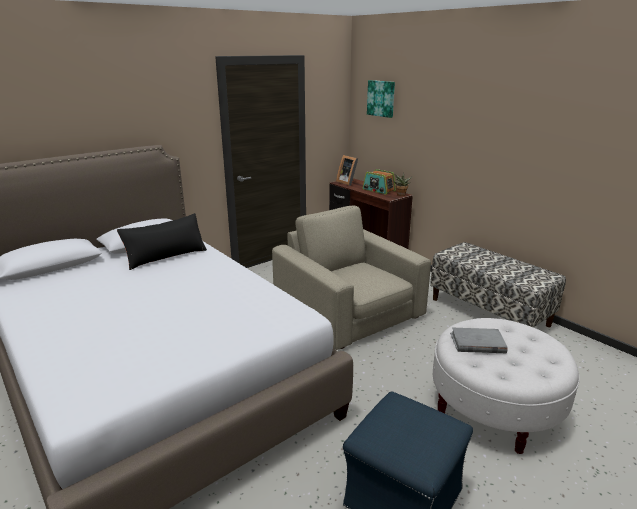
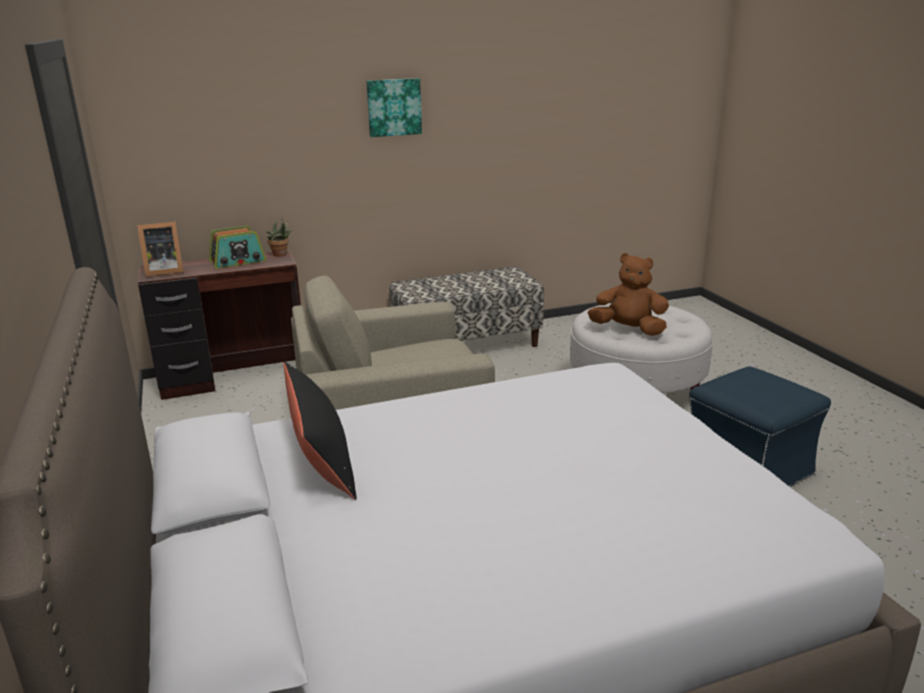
camera: 70 degrees left, 0 degrees up
(381, 98) = (179, 110): picture -> picture (394, 107)
(477, 343) = (628, 330): grey book -> brown plush toy

